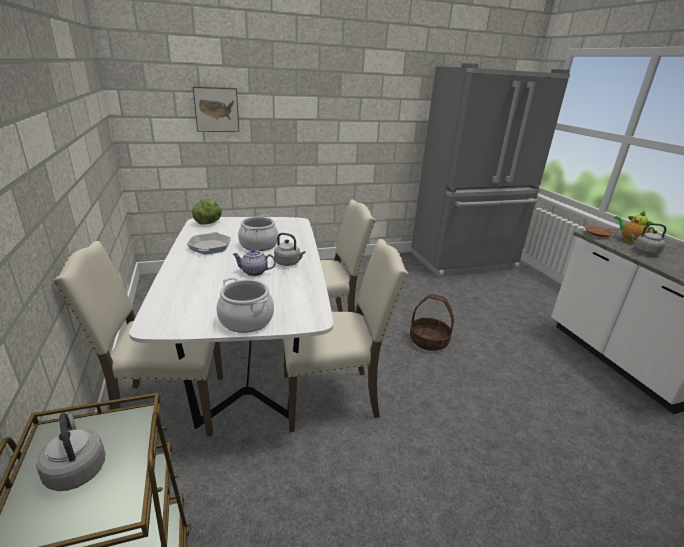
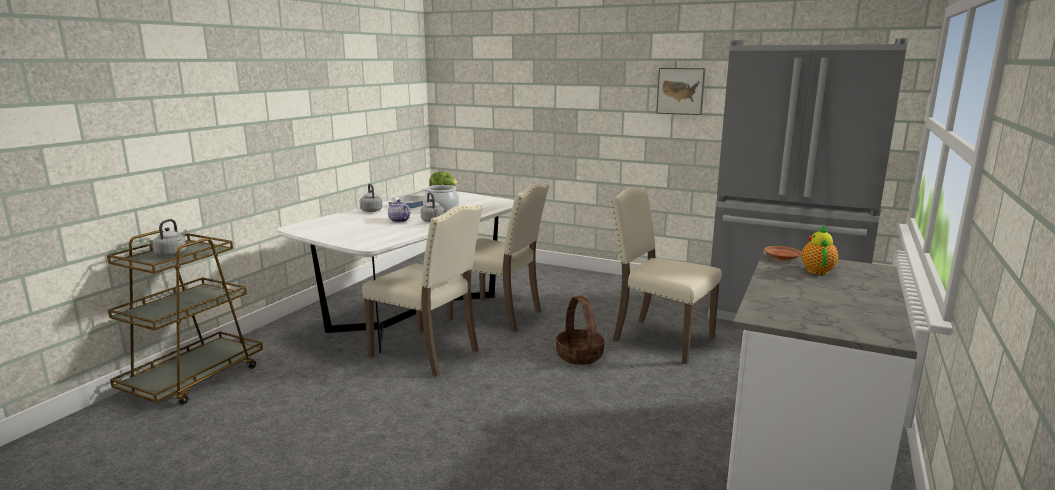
camera: 45 degrees right, 10 degrees down
(168, 406) = (330, 318): beige chair -> beige chair (660, 339)
(216, 109) = (504, 98): picture -> picture (681, 91)
(246, 320) = (336, 237): cooking pot -> none
(644, 252) = (793, 279): grey kettle -> grey kettle (371, 210)

